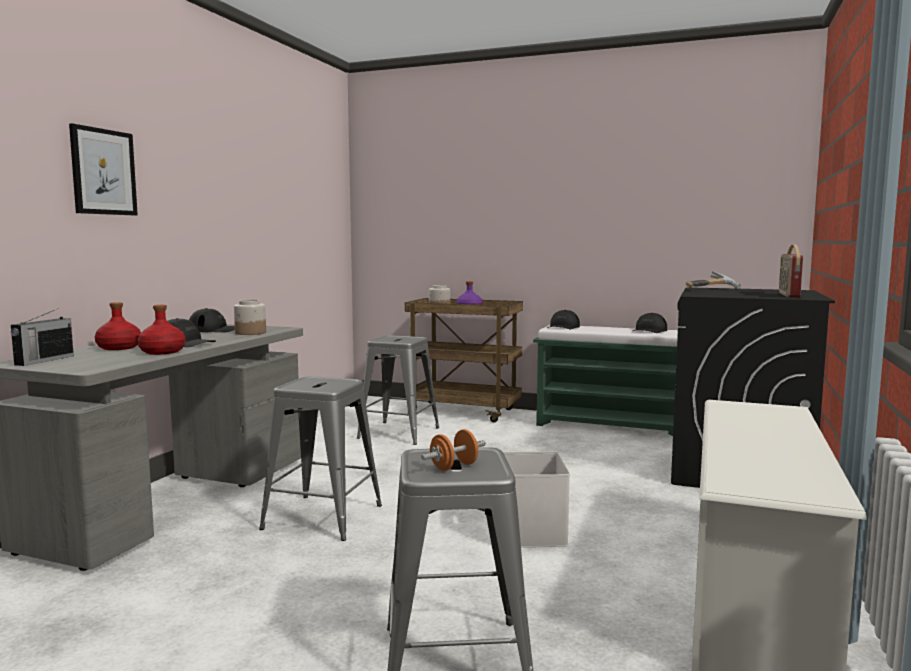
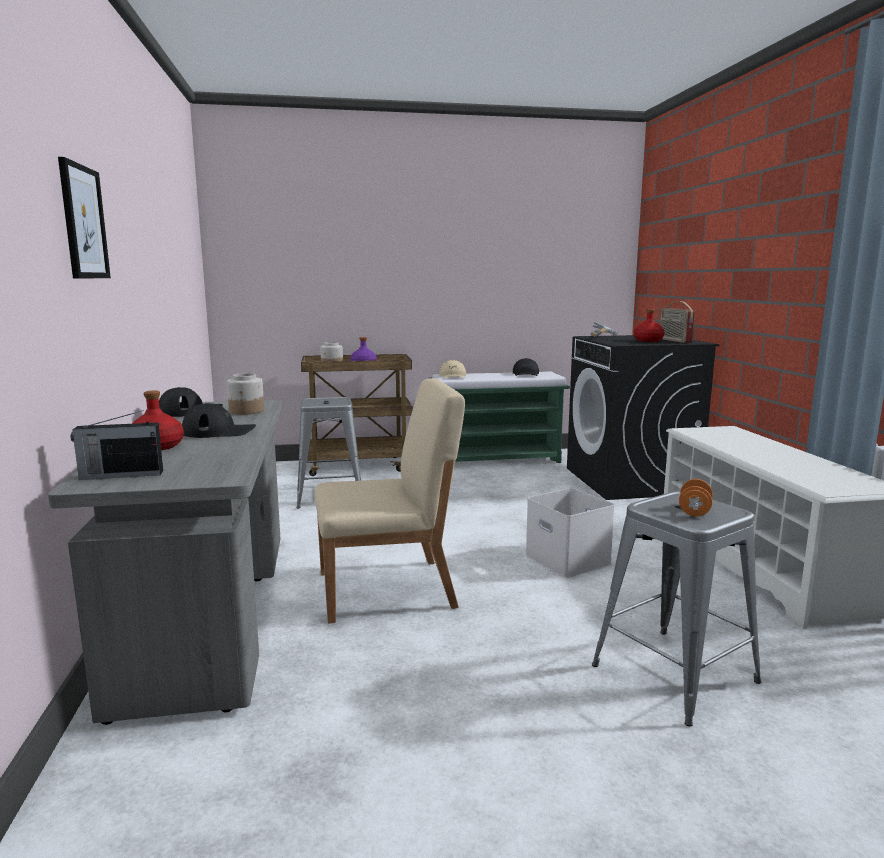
camera: 30 degrees left, 5 degrees up
(43, 360) = (120, 475): radio -> radio turned 90 degrees clockwise
(162, 352) = (231, 445): red bottle -> red bottle (648, 341)
(323, 517) = (388, 589): grey stool -> beige chair
(563, 327) = (453, 376): black cap -> beige cap

